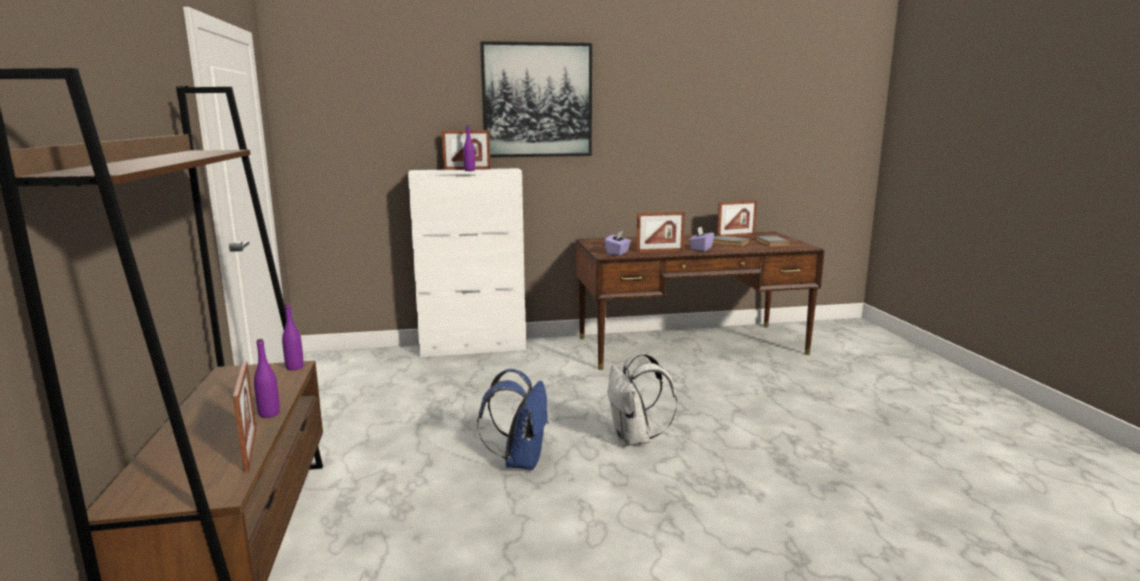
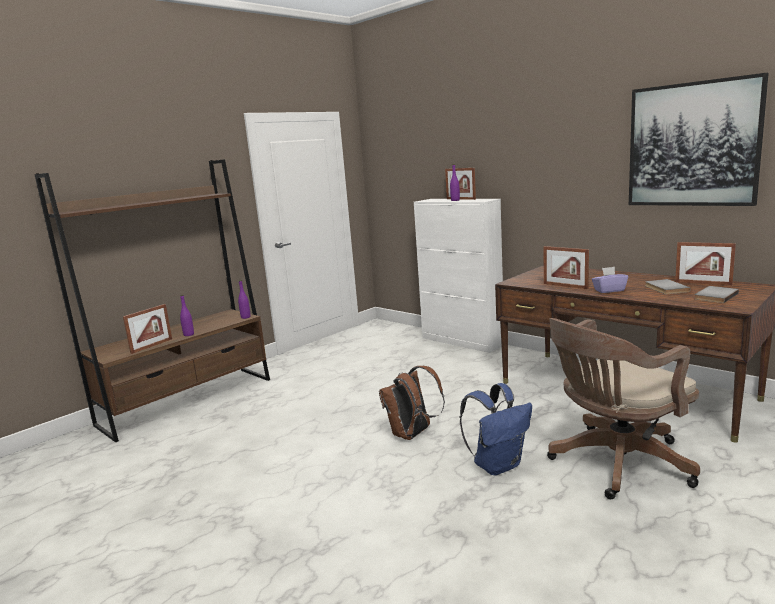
camera: 55 degrees right, 0 degrees up
(520, 461) = (335, 416): blue backpack -> blue backpack (498, 465)
(537, 100) = (515, 139): picture -> picture (692, 145)
(617, 253) = (526, 282): purple tissue box -> none
(634, 439) = (412, 435): white backpack -> brown backpack
(795, 393) = (615, 464): none -> brown office chair

